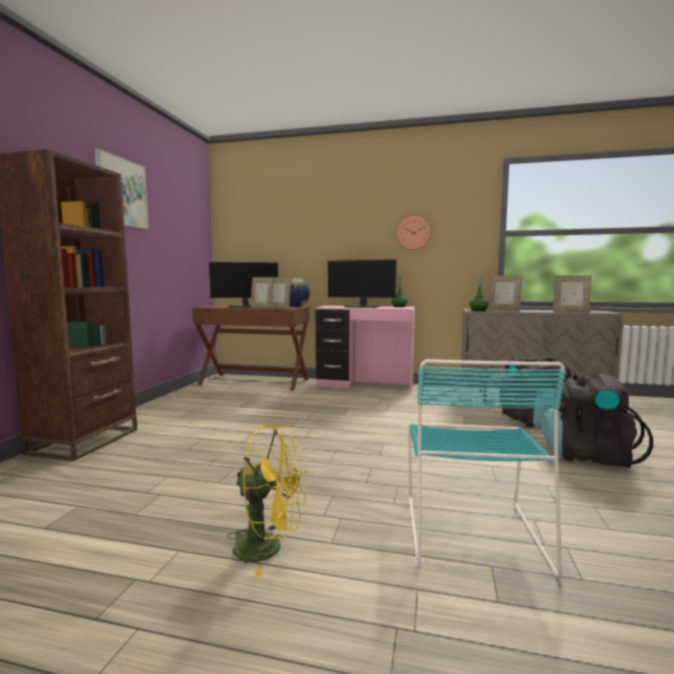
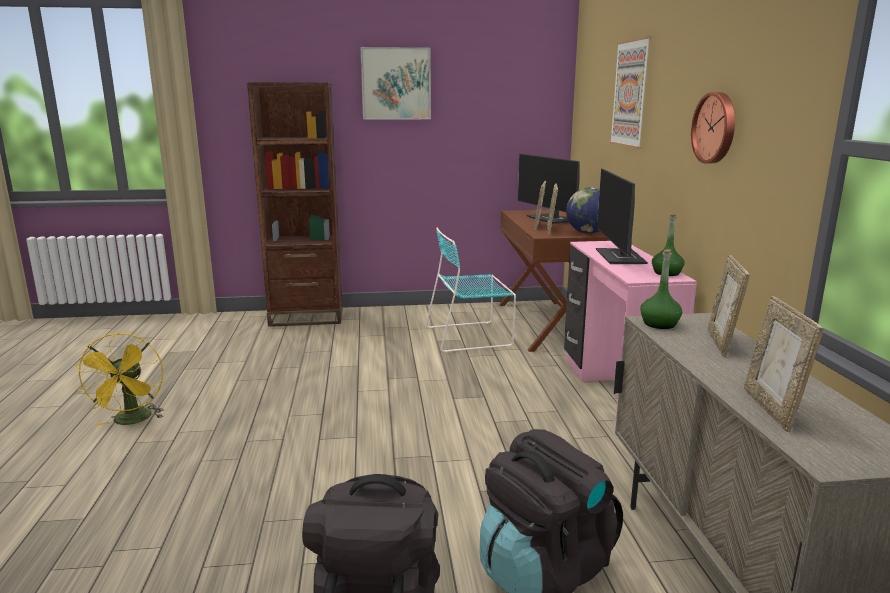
camera: 70 degrees right, 10 degrees up
(312, 221) = (630, 93): none -> picture
(471, 530) = (144, 506): turquoise chair -> turquoise chair (471, 336)

